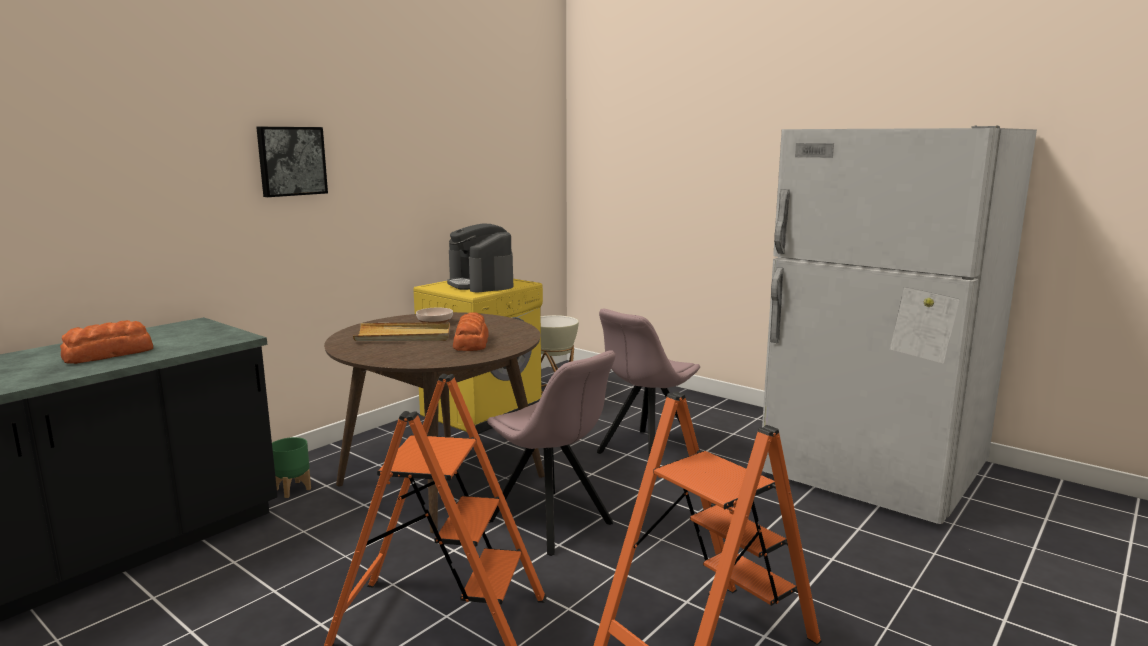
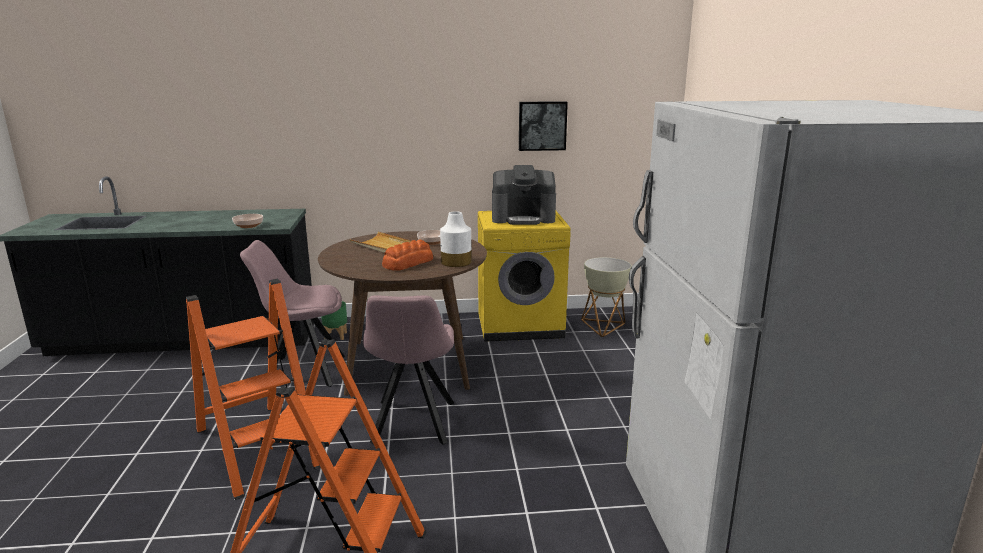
camera: 45 degrees right, 5 degrees up
(109, 354) = (214, 221): bread -> none
(191, 346) = (249, 226): none -> bowl
(291, 161) = (377, 105): picture -> picture (542, 125)
(481, 284) = (523, 218): coffee machine -> coffee machine turned 105 degrees counterclockwise
(514, 330) = (456, 262): none -> white vase
(646, 451) = (574, 404): pink chair -> pink chair (304, 371)

